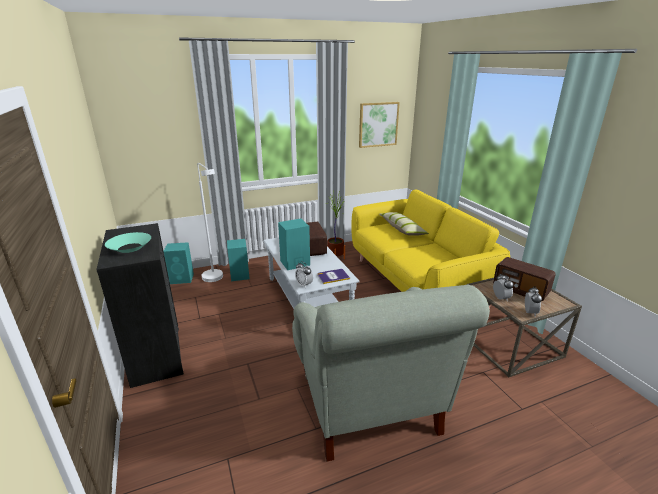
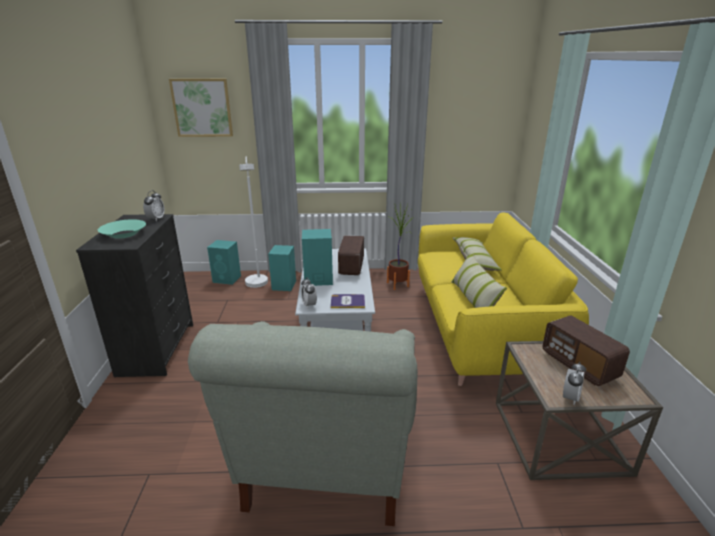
camera: 20 degrees right, 0 degrees up
(378, 124) = (473, 127): picture -> picture (202, 108)
(423, 258) = (473, 300): none -> pillow
(500, 298) = (541, 370): alarm clock -> alarm clock (156, 219)

